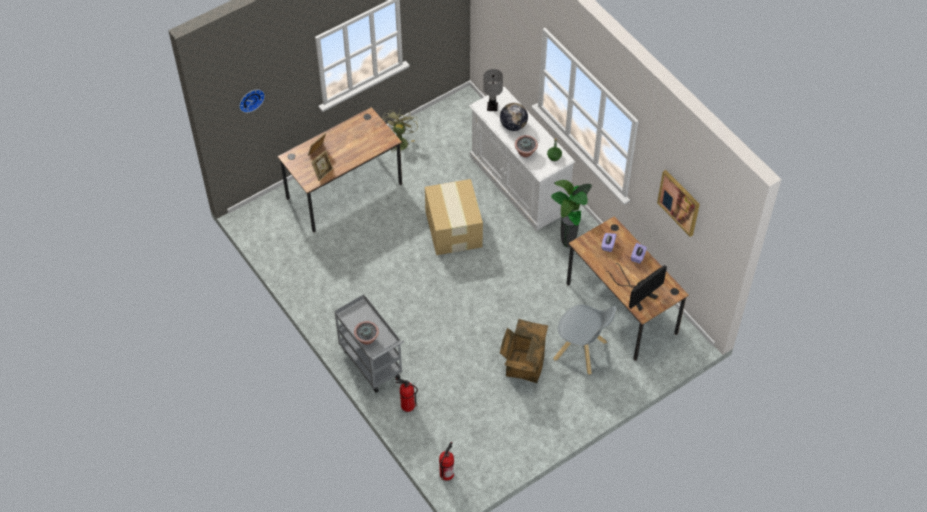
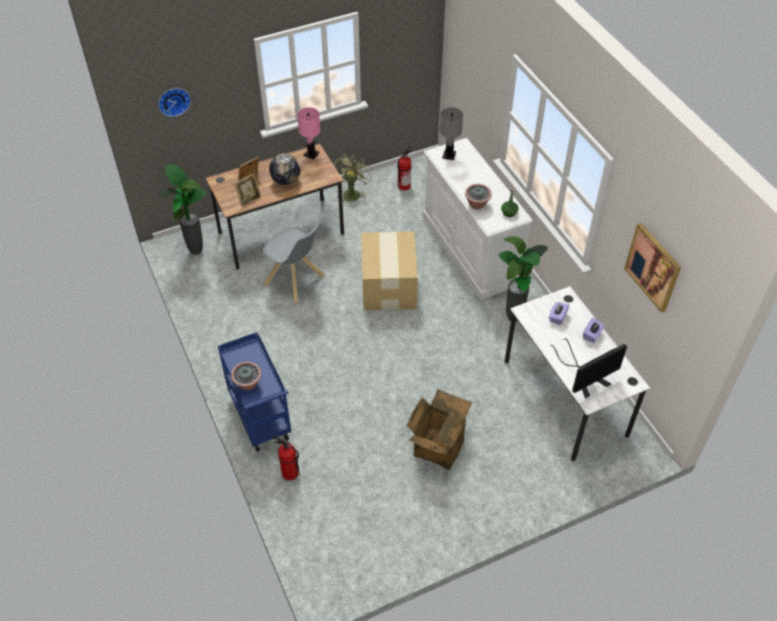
camera: 10 degrees right, 5 degrees down
(271, 219) = (196, 250): none -> potted plant
(367, 119) = (311, 154): none -> pink table lamp
(372, 365) = (261, 419): grey cart -> blue cart
(446, 473) = (316, 564): fire extinguisher -> fire extinguisher (404, 185)
(513, 125) = (468, 176): globe -> globe (286, 180)
(581, 351) = (509, 440): grey chair -> grey chair (295, 281)
(621, 308) = (565, 398): brown desk -> white desk

